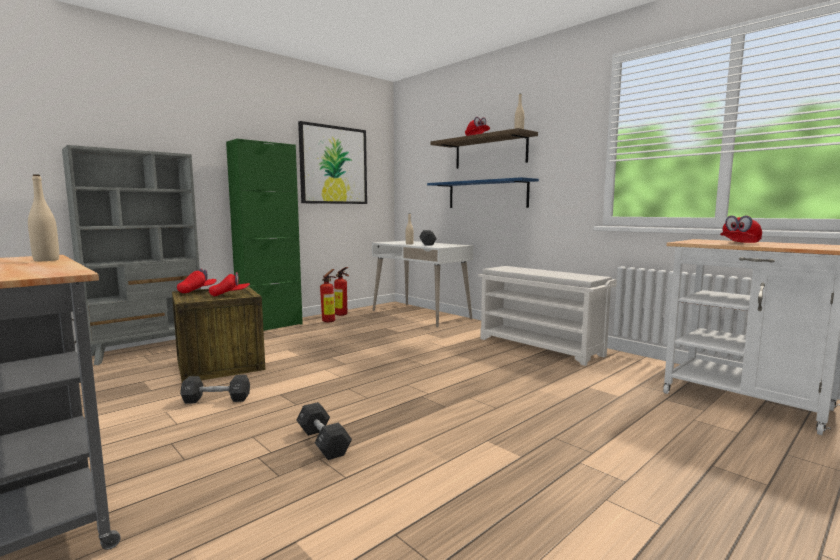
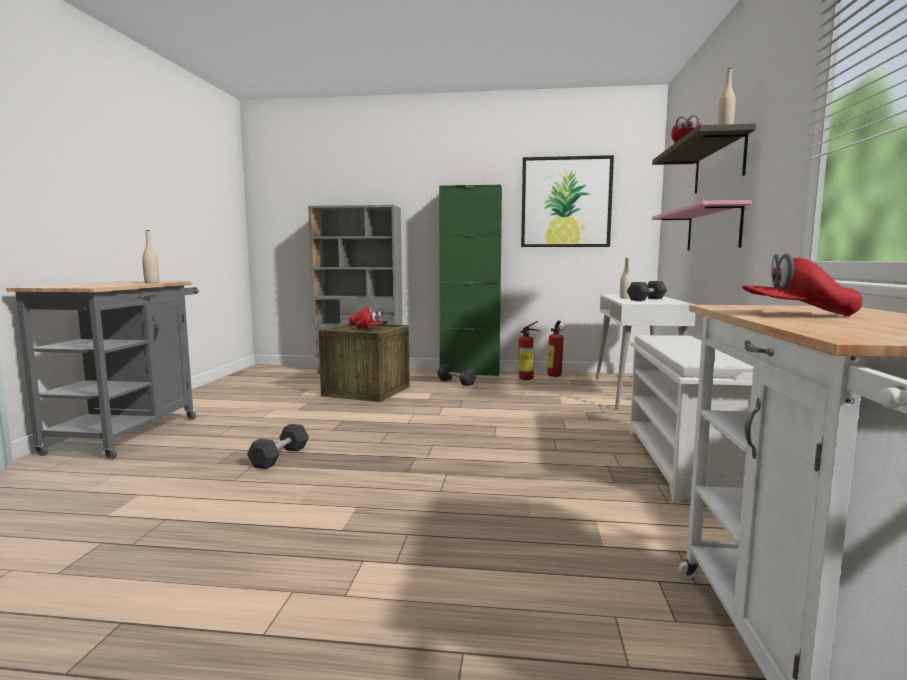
camera: 50 degrees right, 0 degrees up
(216, 399) = (308, 411): black dumbbell -> black dumbbell (456, 382)
(487, 194) = (712, 229): blue shelf -> pink shelf

